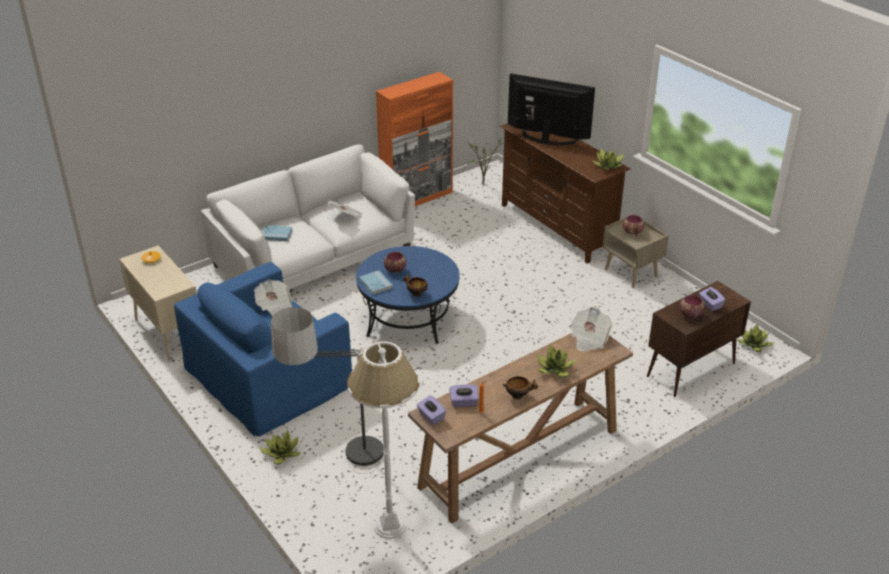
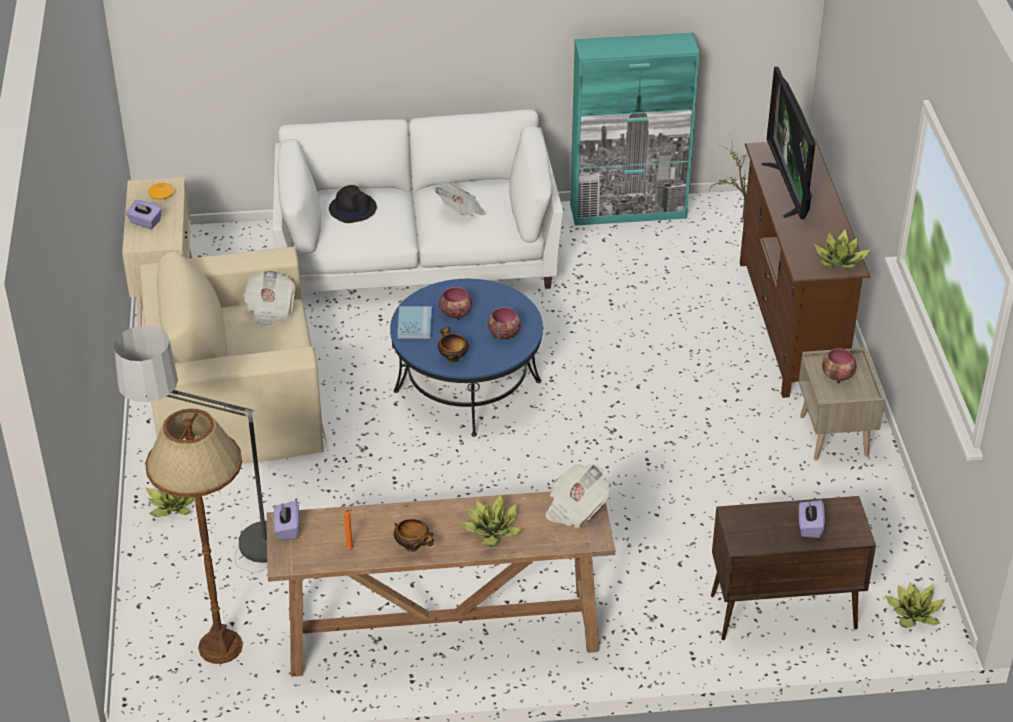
camera: 30 degrees right, 5 degrees up
(268, 375) = (236, 397): blue armchair -> beige armchair
(276, 234) = (352, 208): blue book -> black hat
(389, 525) = (220, 646): white floor lamp -> brown floor lamp
(417, 198) = (629, 211): orange cabinet -> turquoise cabinet
(464, 402) = (341, 527): purple tissue box -> purple tissue box (145, 222)
(546, 140) = (789, 189): television -> television turned 150 degrees counterclockwise
(689, 315) = (764, 530): bowl -> bowl (503, 334)

